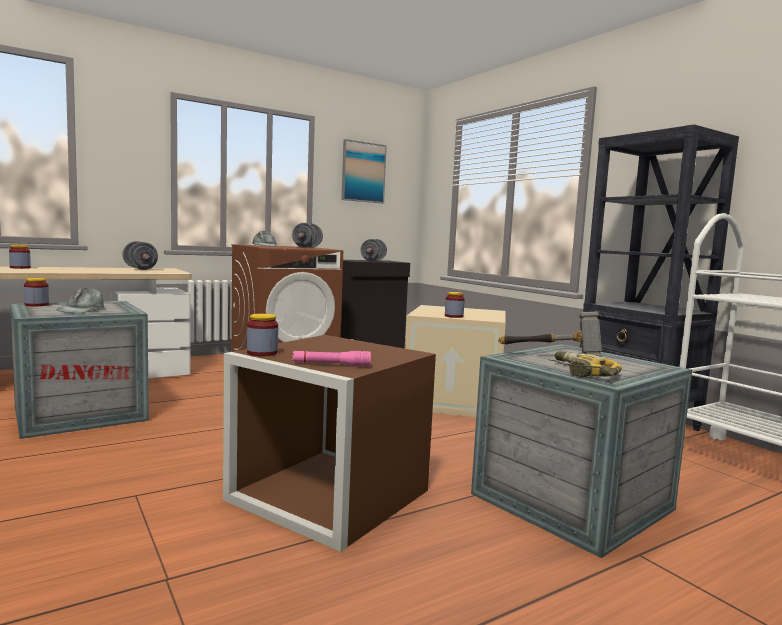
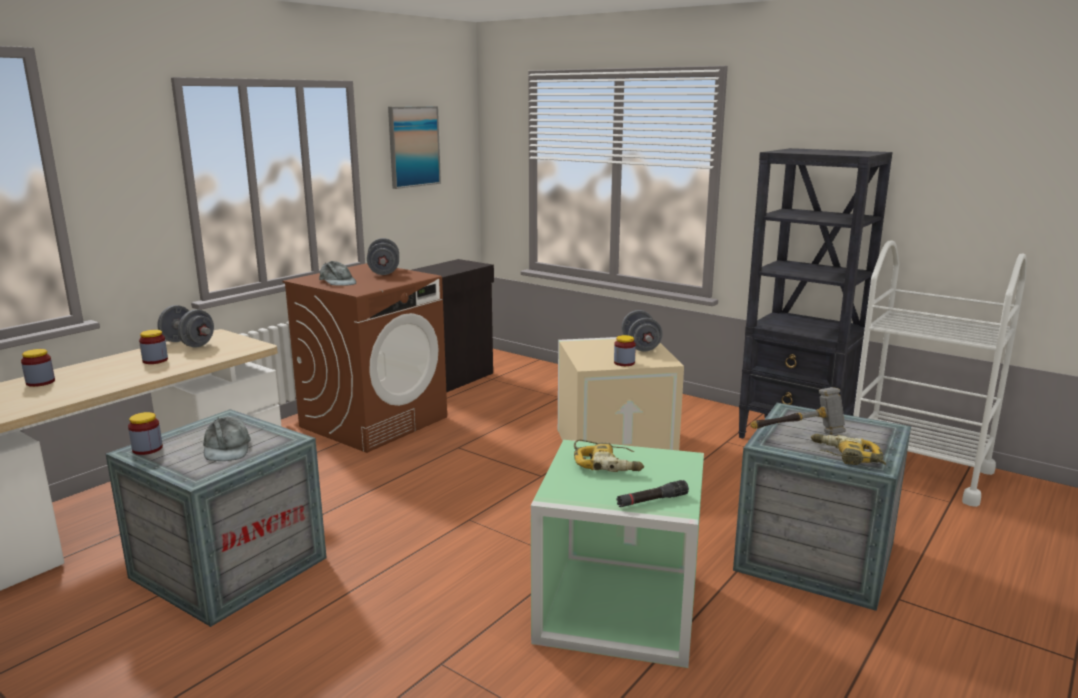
camera: 20 degrees left, 10 degrees up
(262, 353) = (564, 495): jar -> jar (155, 360)
(325, 495) = (615, 609): brown storage box -> green storage box
(331, 365) = (652, 501): pink flashlight -> black flashlight
(334, 346) = (607, 464): none -> power drill
(373, 260) = (448, 267): grey dumbbell -> grey dumbbell (641, 346)

